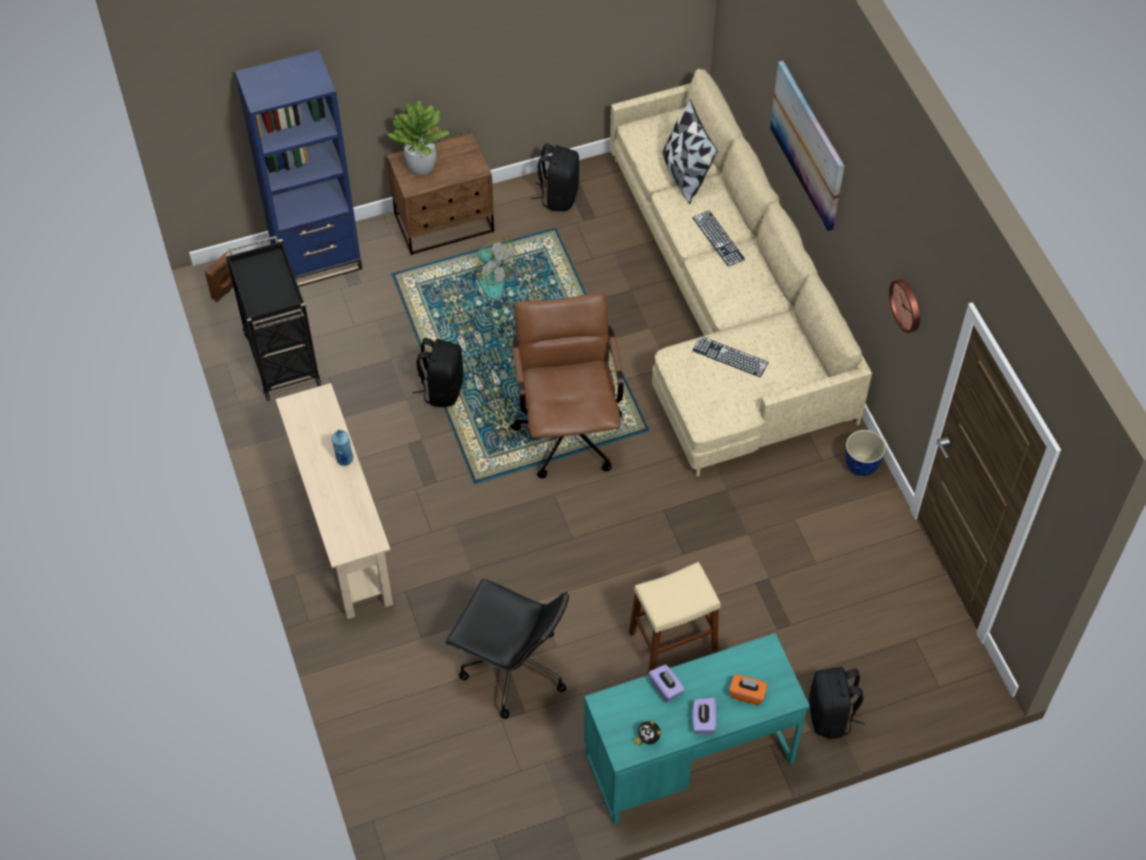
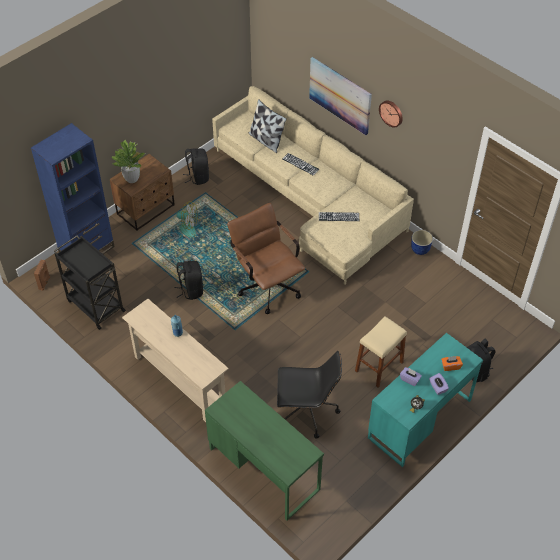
camera: 25 degrees left, 5 degrees down
(395, 731) = (264, 468): none -> green desk
(907, 305) = (434, 149): wall clock -> wall clock (391, 113)

